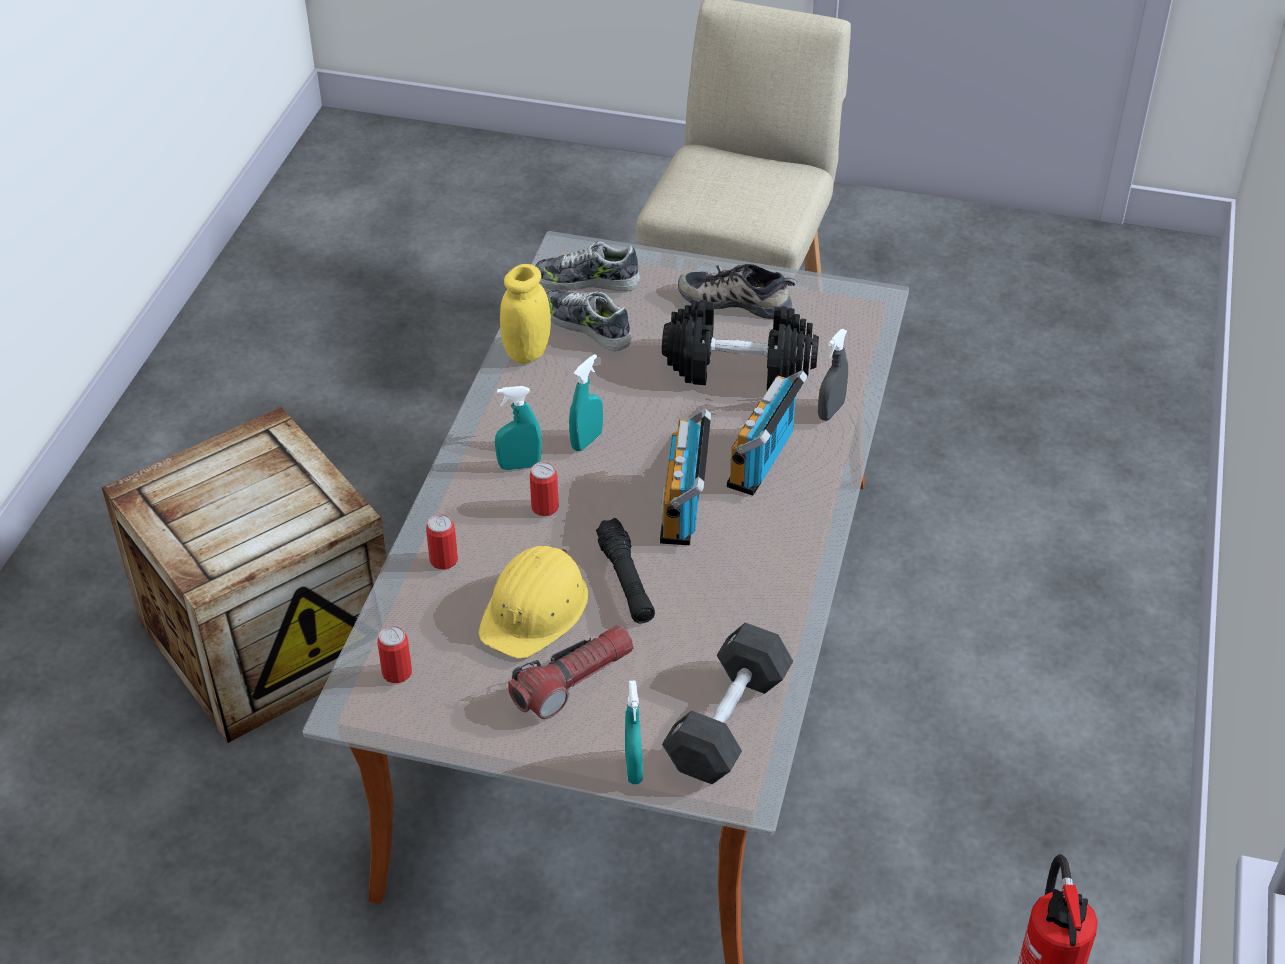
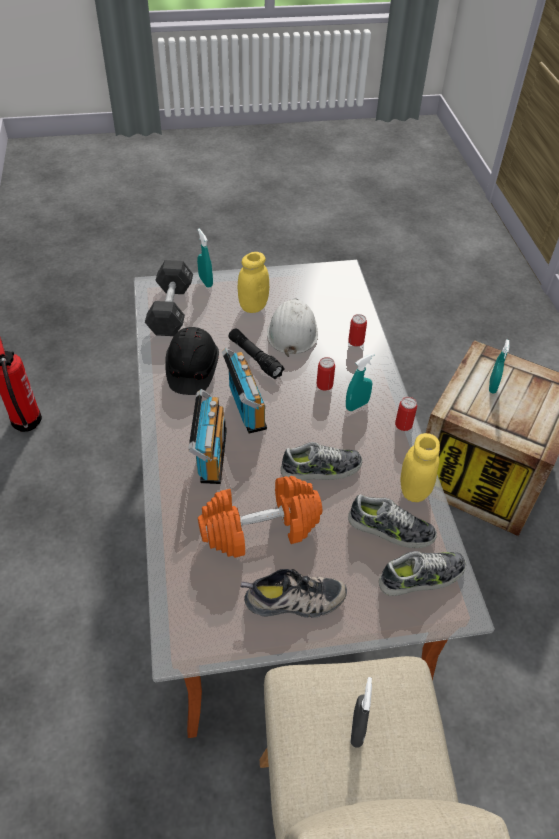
camera: 155 degrees right, 5 degrees up
(397, 672) = (336, 288): can -> can (403, 424)
(535, 609) = (292, 331): yellow hard hat -> white hard hat
(573, 681) = (253, 306): flashlight -> yellow jar
(586, 441) = (329, 434): turquoise spray bottle -> turquoise spray bottle (492, 386)
(625, 405) = (321, 469): none -> shoe
(738, 590) = (192, 370): none -> black hard hat
(739, 367) = (260, 529): black dumbbell -> orange dumbbell
(831, 411) = (179, 511): grey spray bottle -> grey spray bottle (357, 729)

